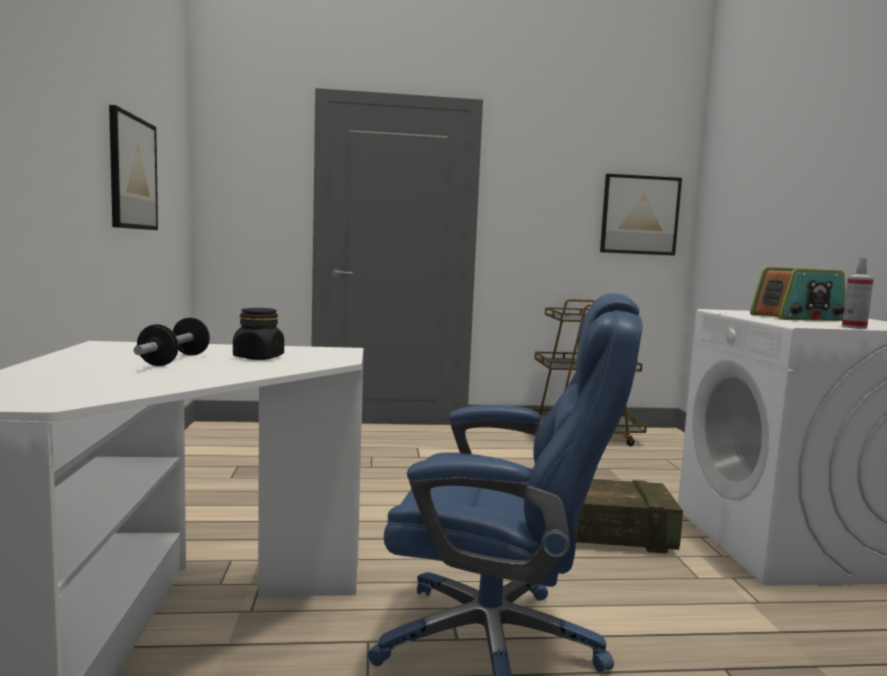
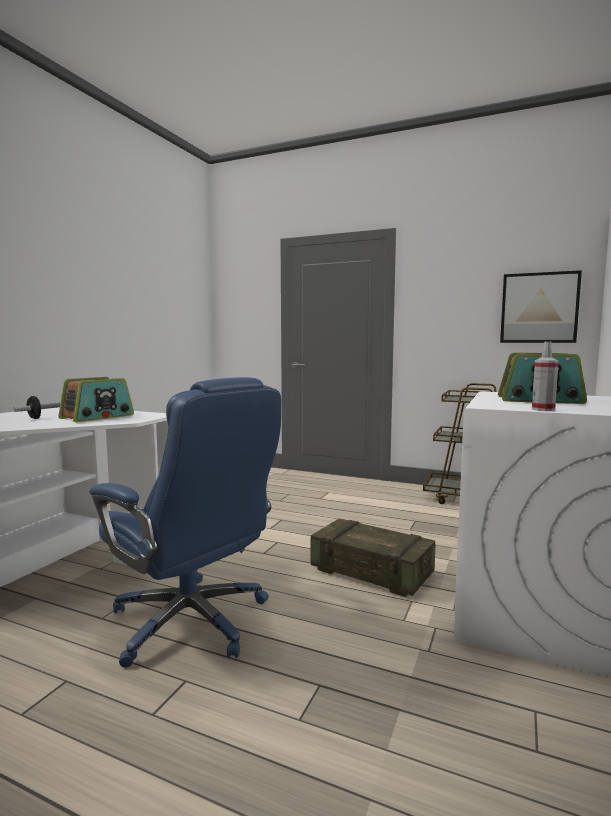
camera: 30 degrees right, 0 degrees up
(132, 173) = (141, 309): picture -> none
(258, 357) = (98, 417): black jar -> radio

